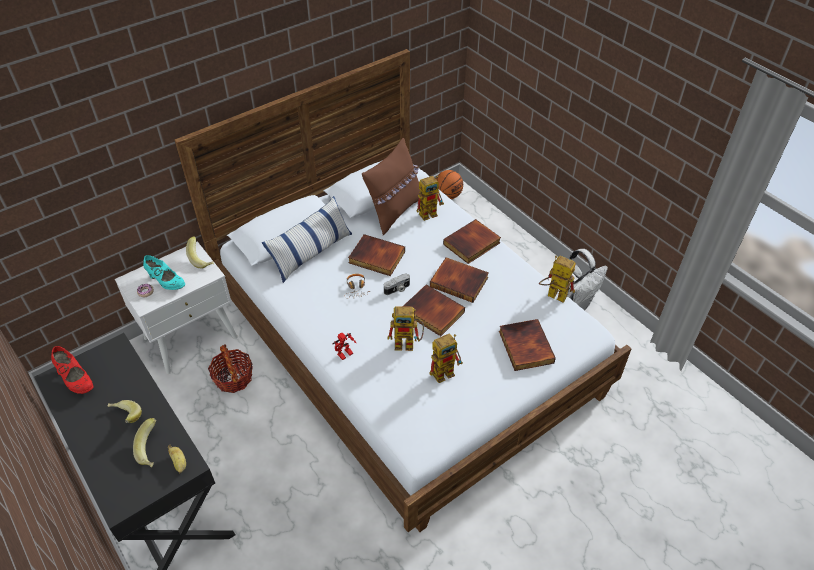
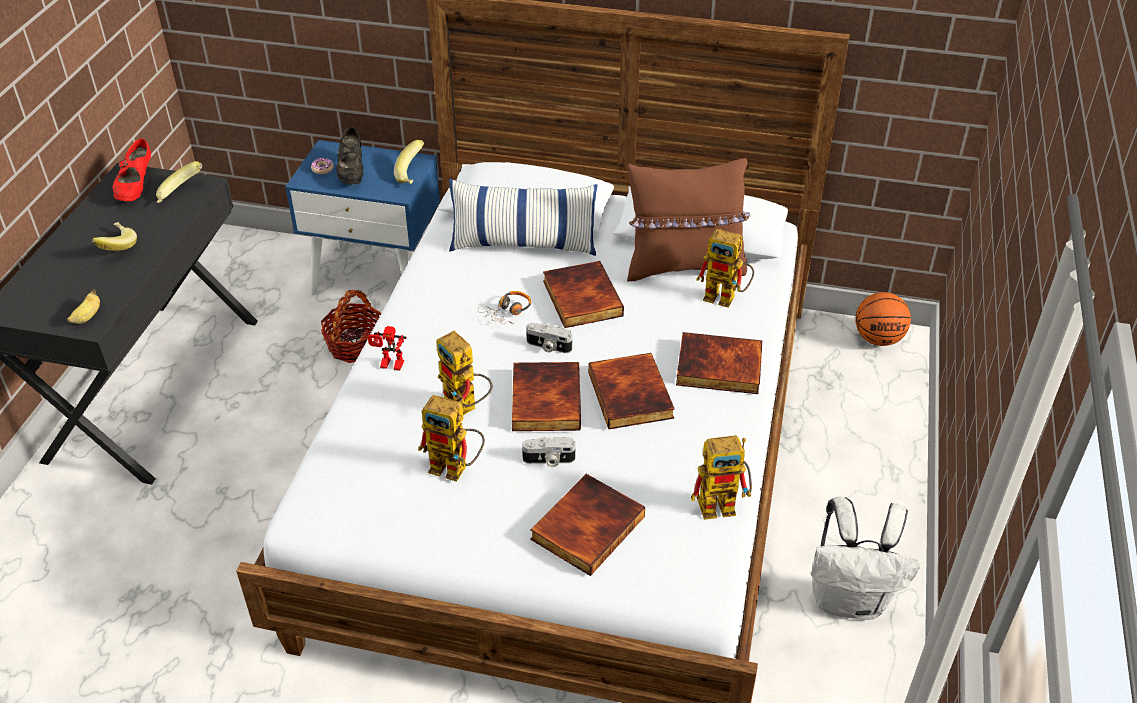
camera: 50 degrees right, 5 degrees down
(152, 450) = (89, 288): banana -> banana (181, 195)
(166, 282) = (352, 172): turquoise shoe -> black shoe
(191, 337) = (377, 277): white nightstand -> blue nightstand
(472, 335) = (549, 460): none -> camera
(552, 295) = (724, 504): toy robot -> toy robot turned 90 degrees clockwise

